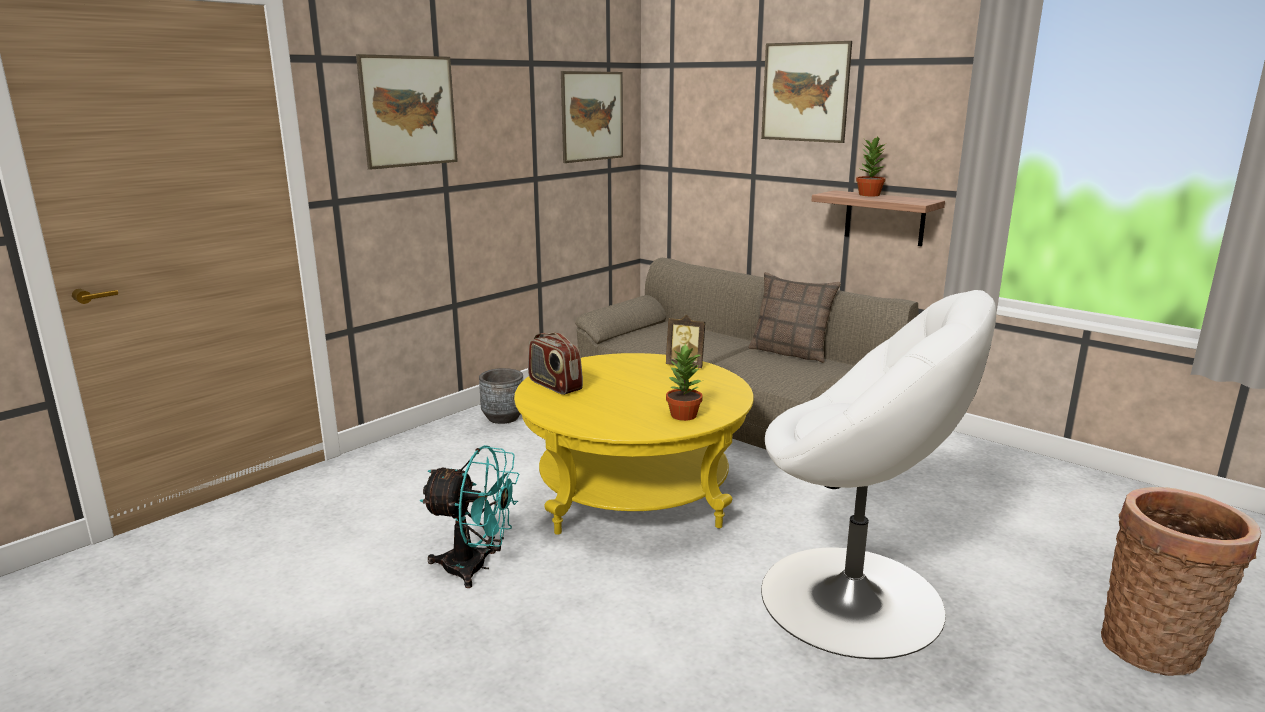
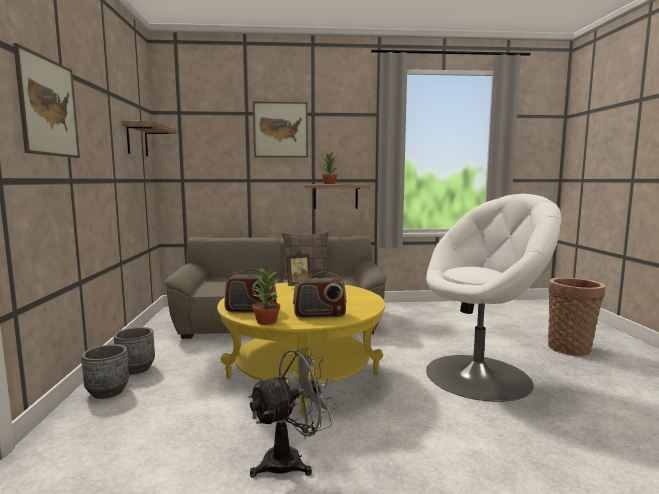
camera: 45 degrees left, 10 degrees down
(452, 432) = (108, 391): none -> grey planter
(476, 568) = (291, 460): turquoise fan -> grey fan
(592, 116) = (137, 140): picture -> shelf
(601, 416) = (319, 315): none -> radio
(683, 415) = (357, 303): potted plant -> potted plant (266, 321)

